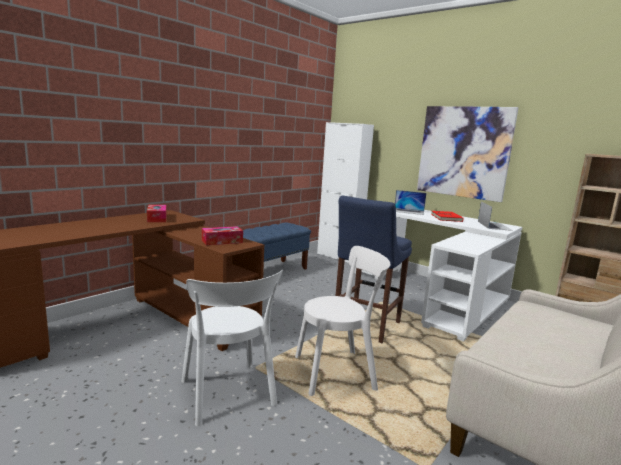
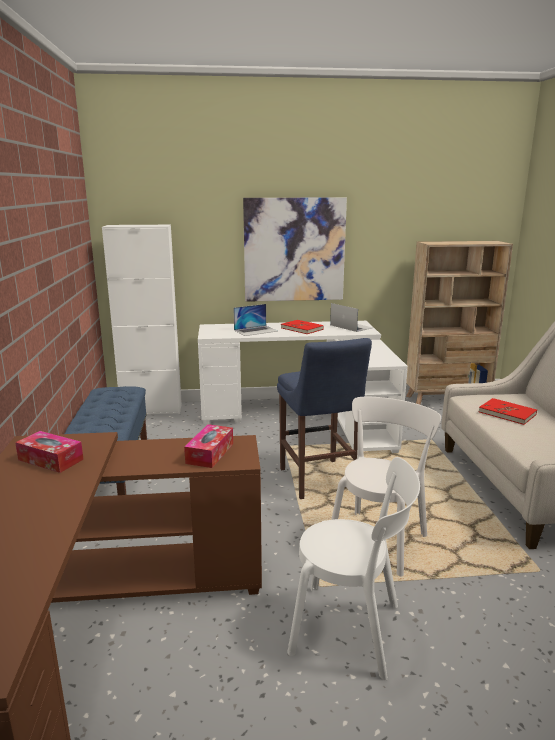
camera: 45 degrees left, 5 degrees up
(545, 326) = (507, 413): none -> red book

